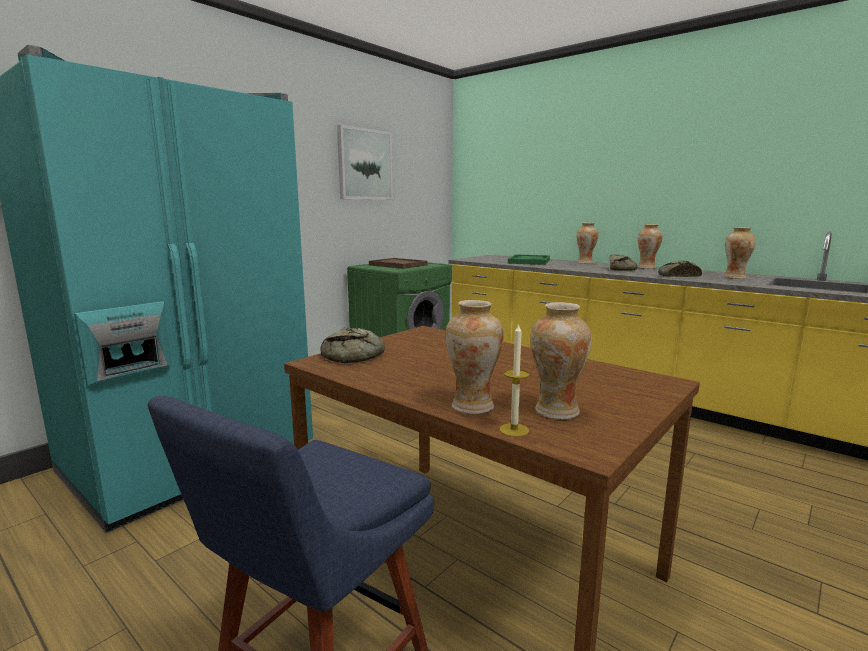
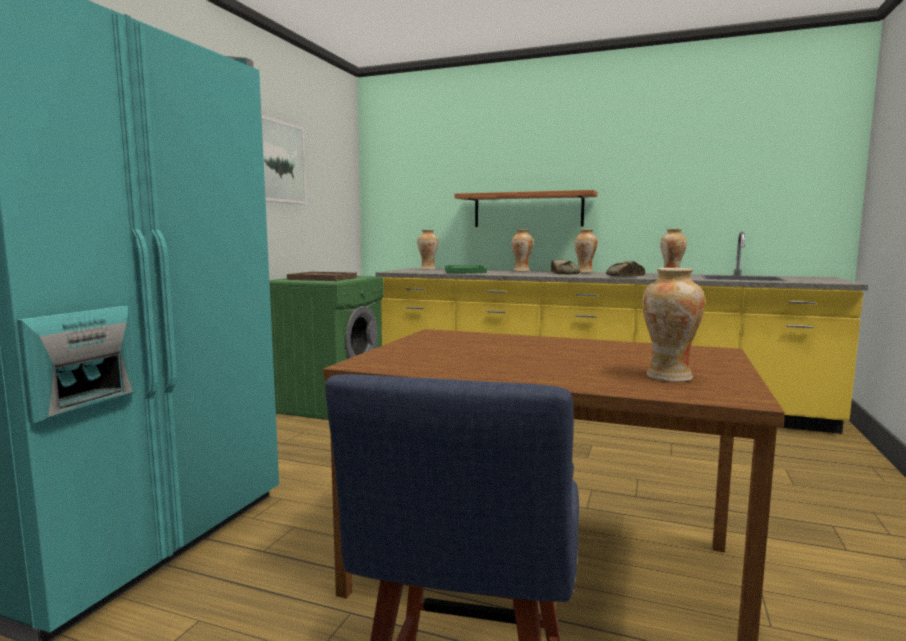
camera: 20 degrees left, 5 degrees down
(355, 355) = (396, 356): bread -> none
(472, 406) = (590, 381): vase -> vase (428, 269)
(514, 430) = (657, 392): candle -> none
(598, 203) = (528, 210): none -> shelf

